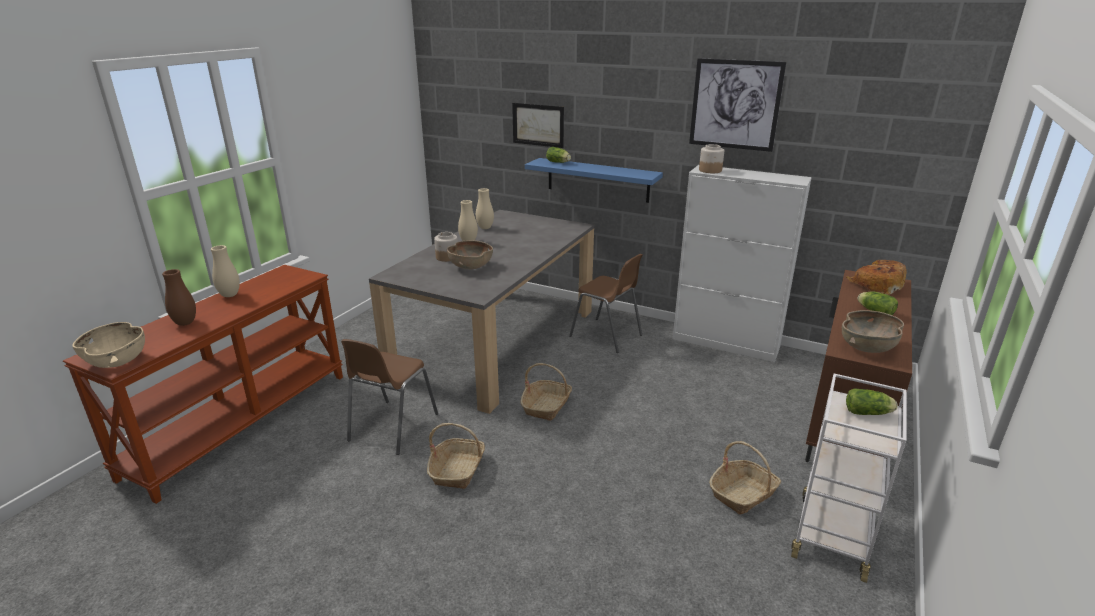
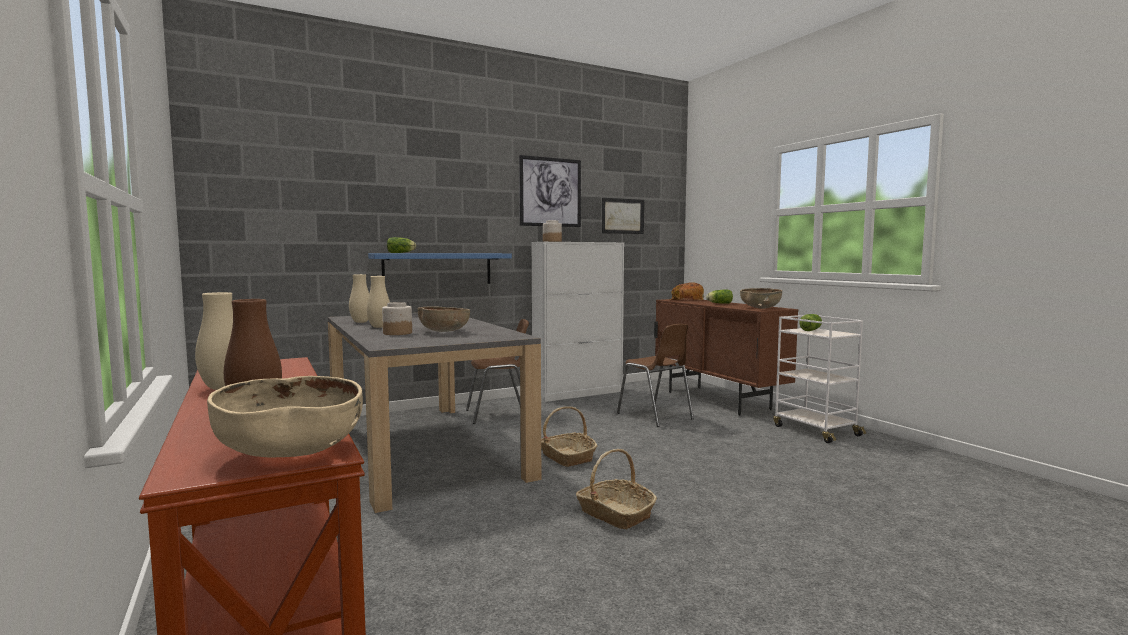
camera: 55 degrees left, 20 degrees down
(392, 427) = (486, 528): brown chair -> brown chair (655, 416)
(538, 125) = (365, 217): picture -> picture (622, 216)
(743, 494) = (757, 436): basket -> none

